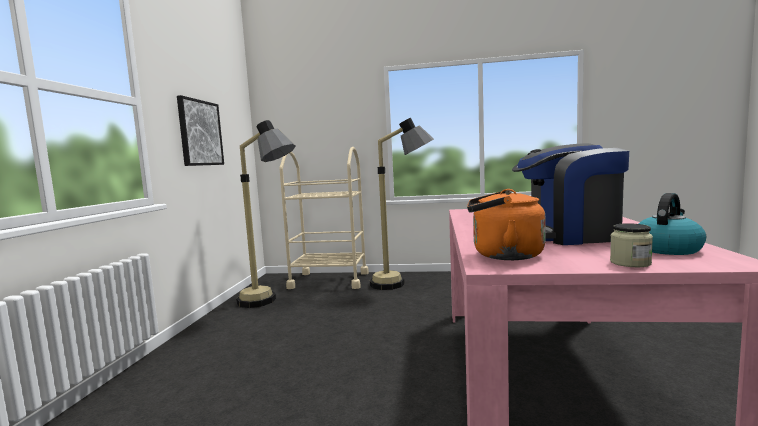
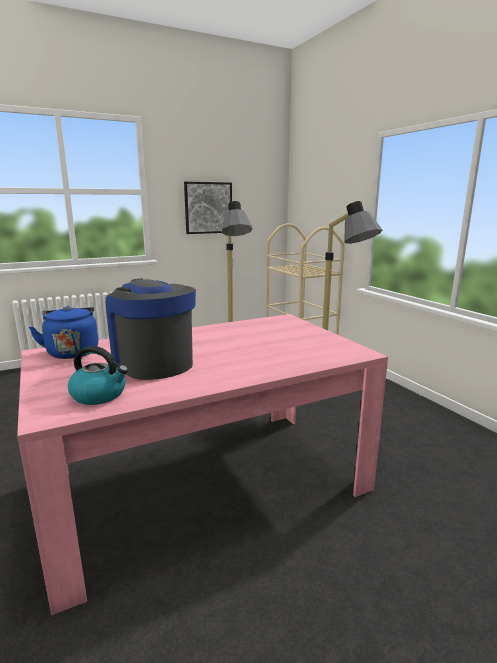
camera: 55 degrees right, 10 degrees up
(503, 255) = (72, 352): orange kettle -> blue kettle
(630, 263) = (47, 384): jar -> none

